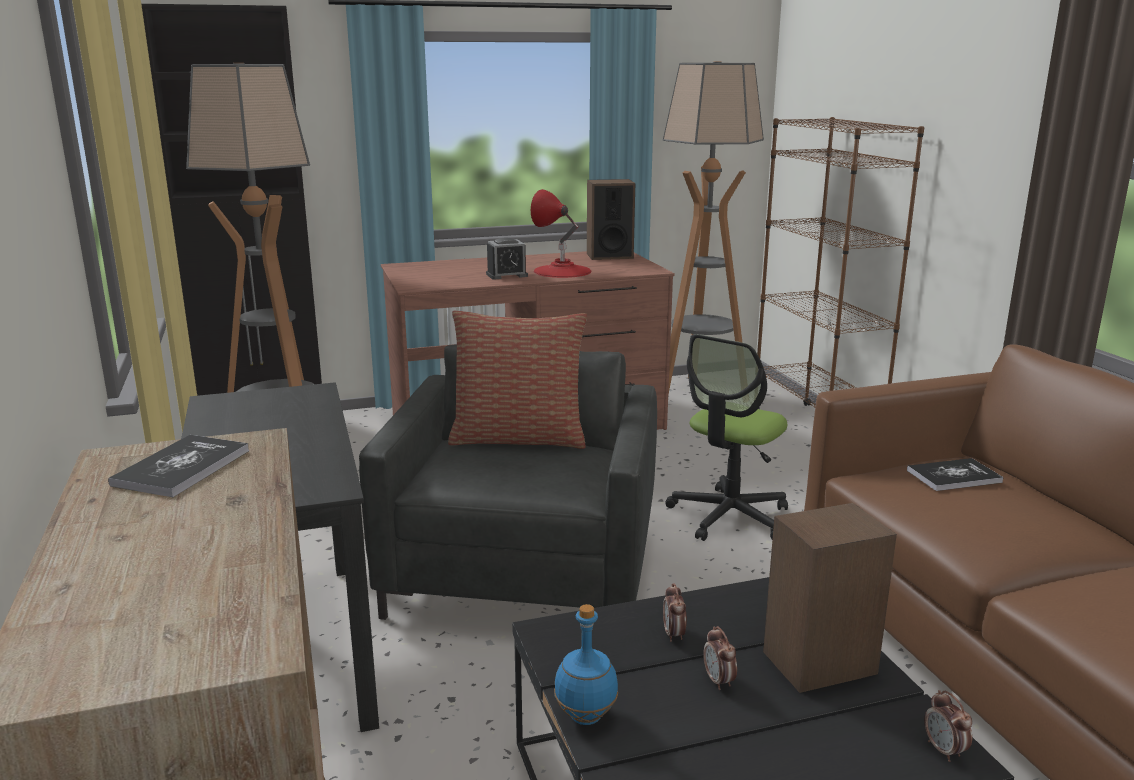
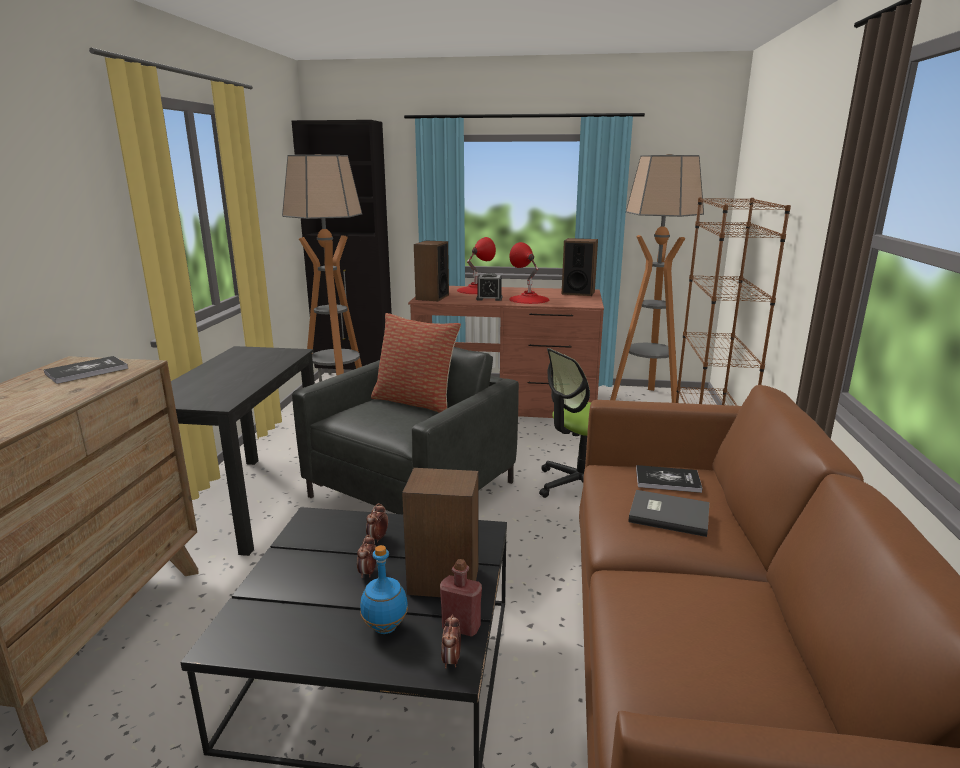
camera: 25 degrees right, 0 degrees up
(421, 281) = (432, 297): none -> speaker
(466, 265) = (475, 290): none -> red table lamp
(586, 716) = (271, 568): blue bottle -> blue bottle (386, 627)
(906, 709) = (461, 627): none -> red bottle
(1007, 513) = (668, 514): none -> grey book

